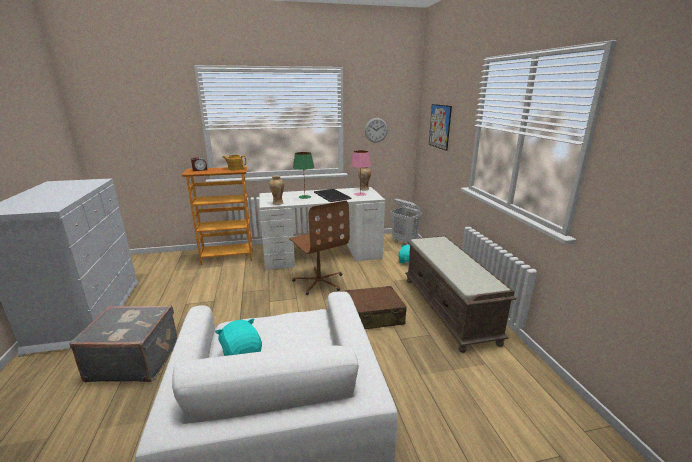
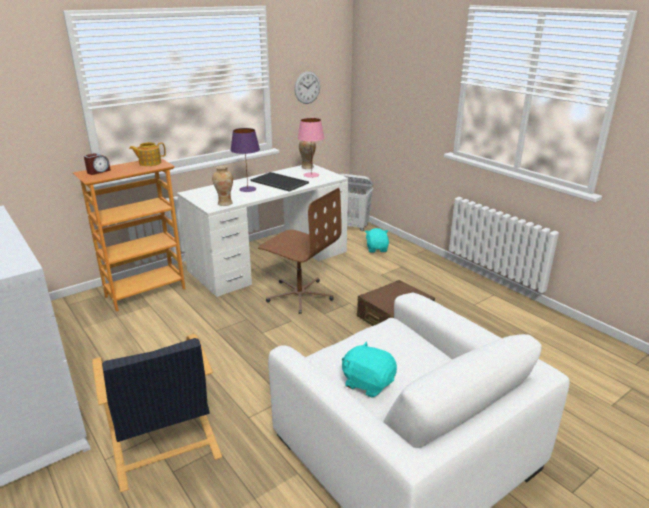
camera: 25 degrees left, 5 degrees up
(135, 360) = (164, 447): grey suitcase -> black armchair
(304, 197) = (247, 189): green table lamp -> purple table lamp
(439, 126) = (395, 80): picture -> none
(449, 309) = (460, 291): brown bench -> none

